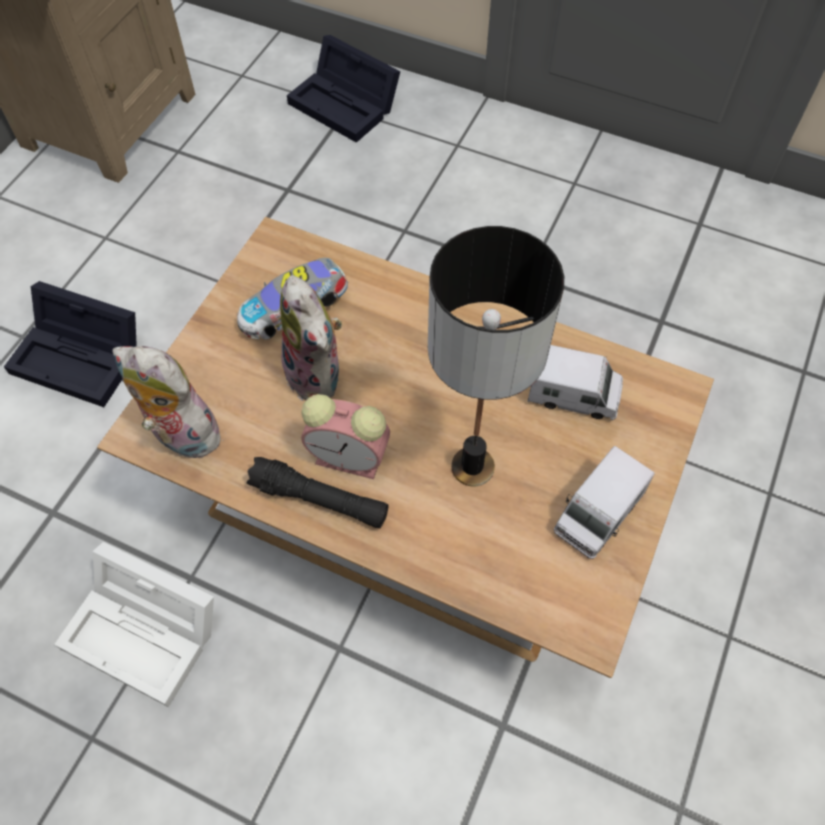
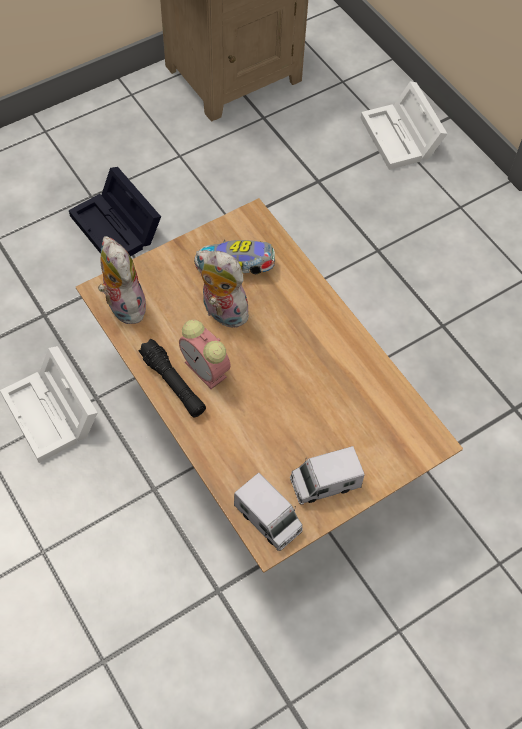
camera: 30 degrees right, 0 degrees up
(318, 375) = (222, 312): plush toy -> plush toy turned 120 degrees clockwise
(347, 104) = (402, 138): black storage box -> white storage box
(471, 466) = (271, 414): table lamp -> none
(573, 395) = (364, 408): toy truck -> toy truck (268, 519)

